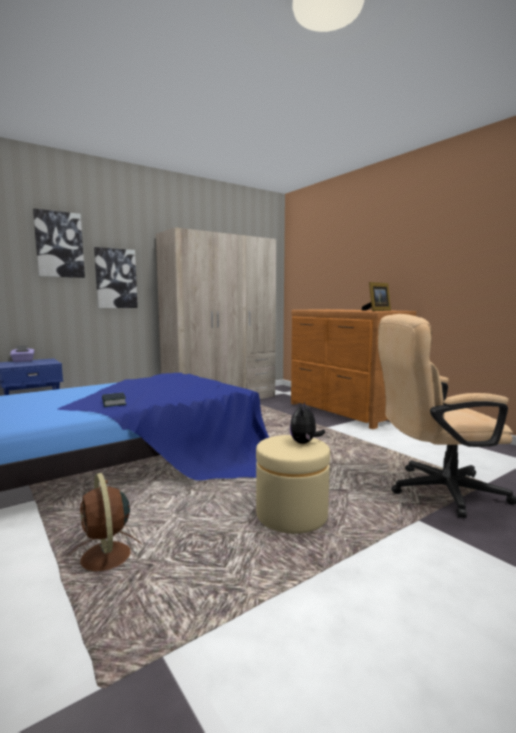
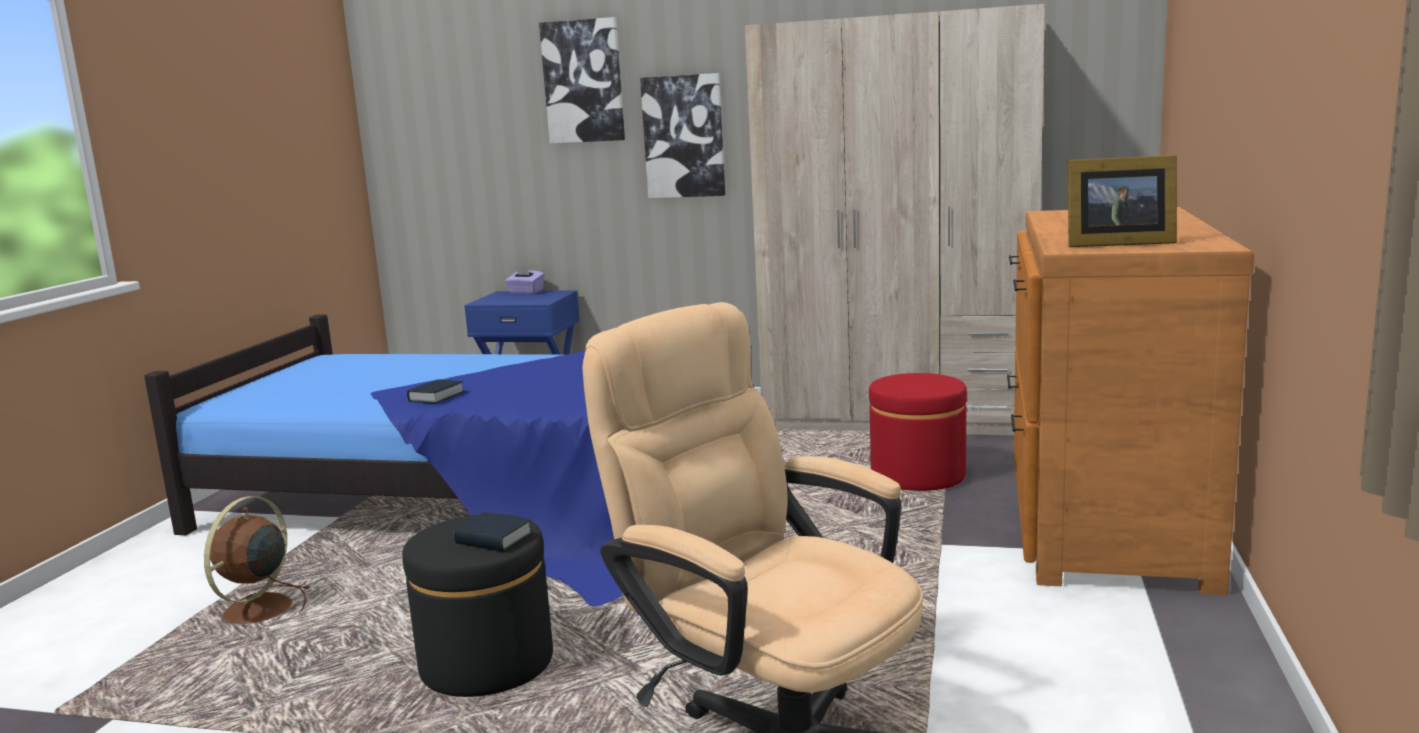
camera: 50 degrees right, 5 degrees up
(270, 413) = (918, 476): none -> red ottoman
(291, 515) = (487, 663): beige ottoman -> black ottoman
(304, 443) = (493, 539): plush toy -> book

